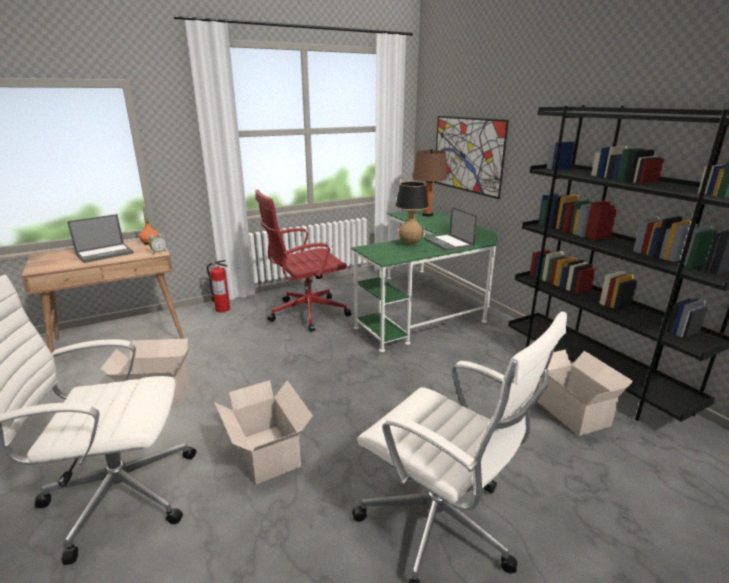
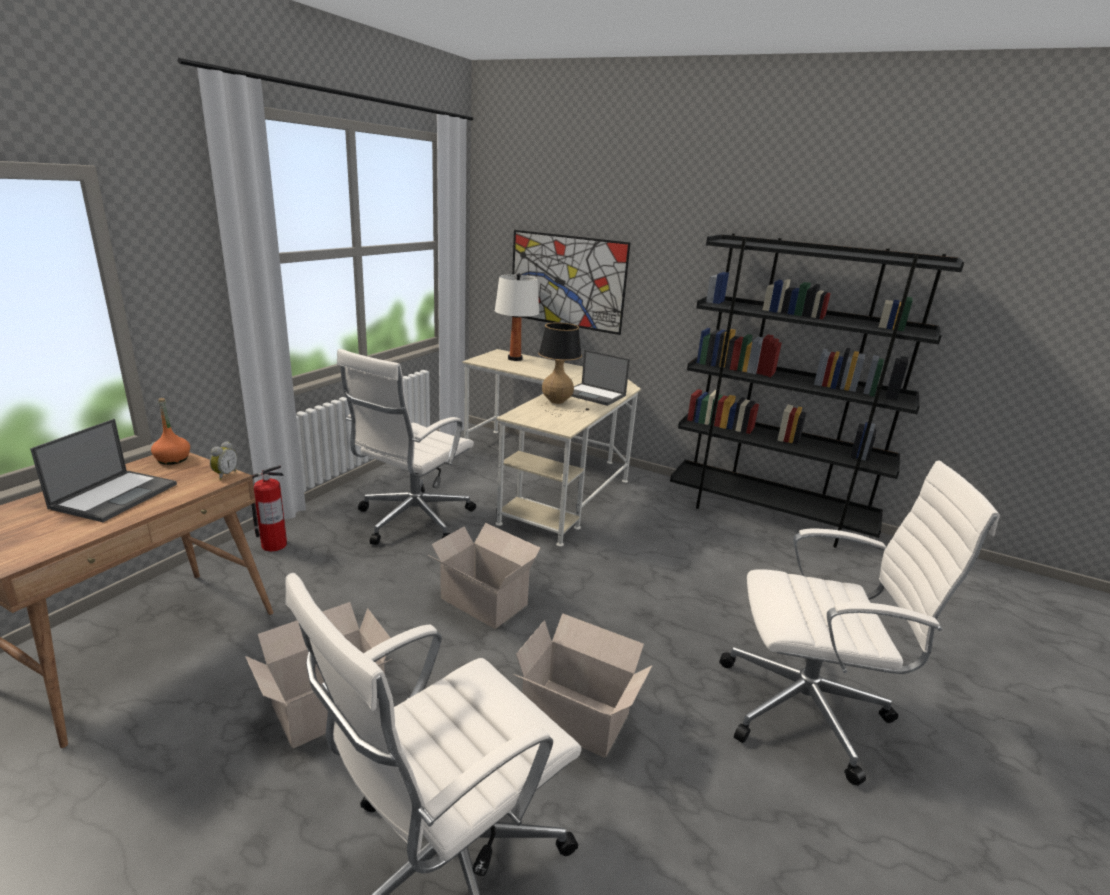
camera: 35 degrees left, 0 degrees up
(306, 313) = (412, 520): red office chair -> white office chair
(427, 215) = (515, 359): brown table lamp -> white table lamp
(427, 306) = (550, 476): green desk -> beige desk
(570, 411) = (786, 556): cardboard box -> cardboard box (482, 600)

